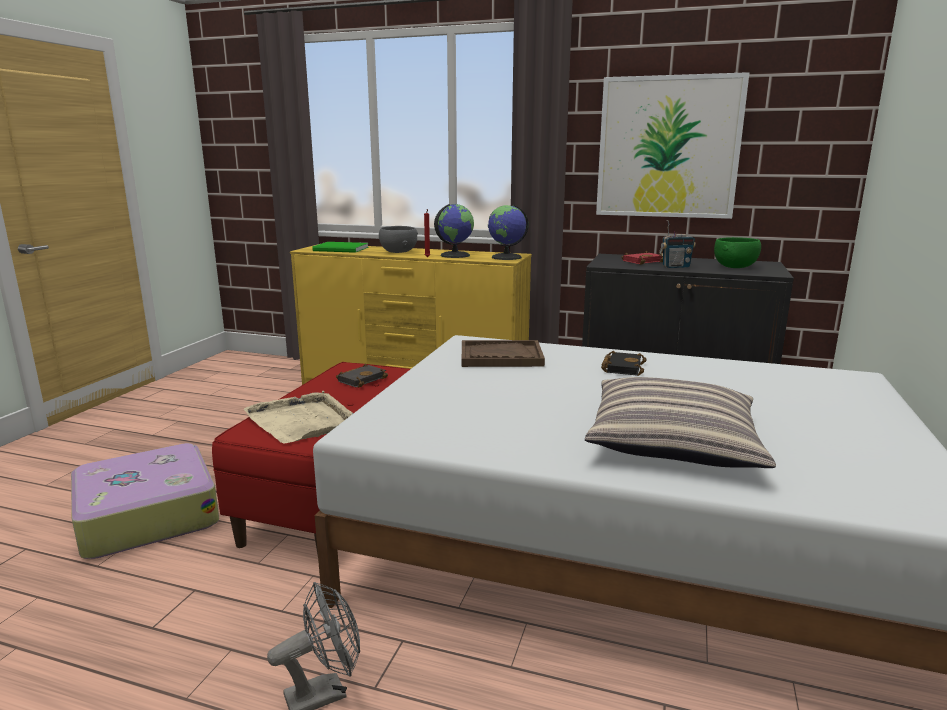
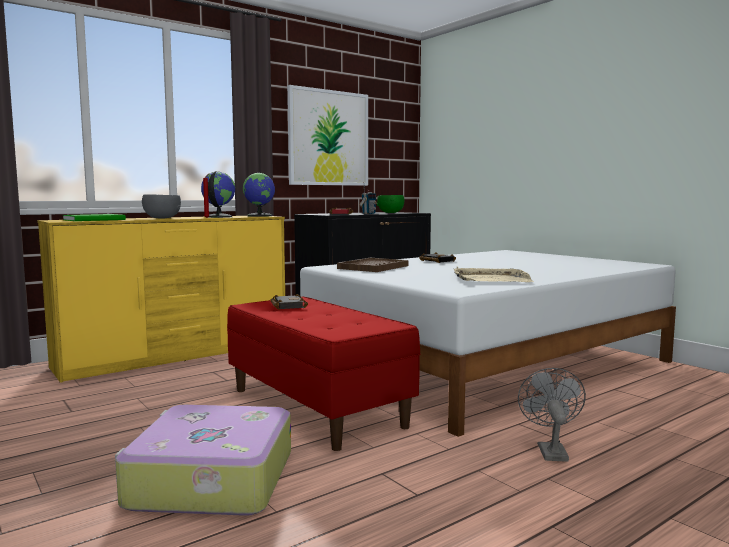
camera: 55 degrees left, 10 degrees down
(302, 421) = (344, 322): beige tray -> beige tray (490, 279)
(673, 441) = (547, 269): pillow -> none

